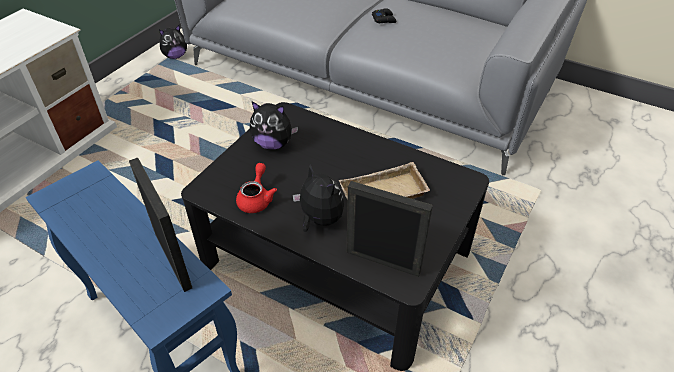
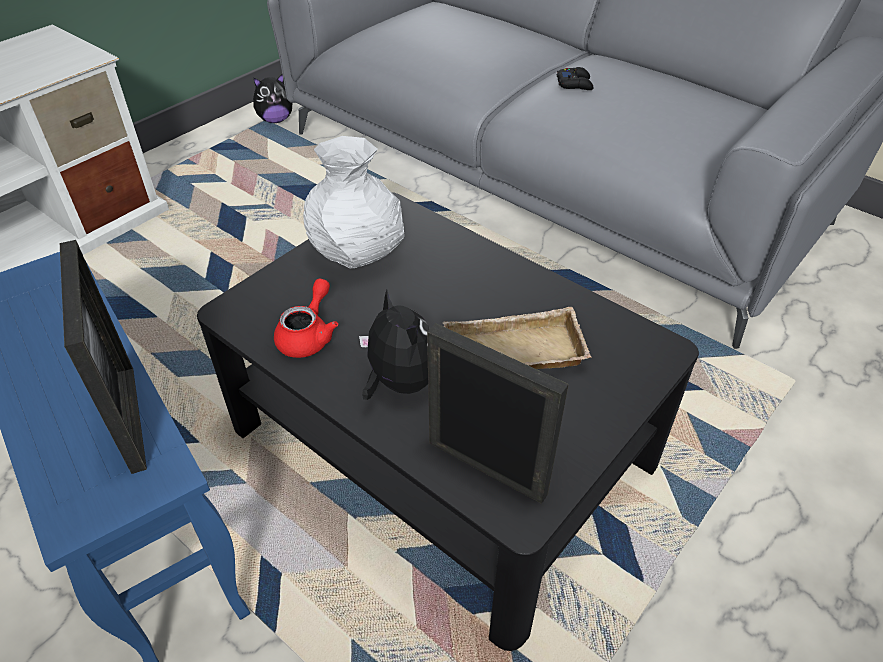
camera: 10 degrees right, 0 degrees up
(273, 144) = (358, 253): plush toy -> white vase

